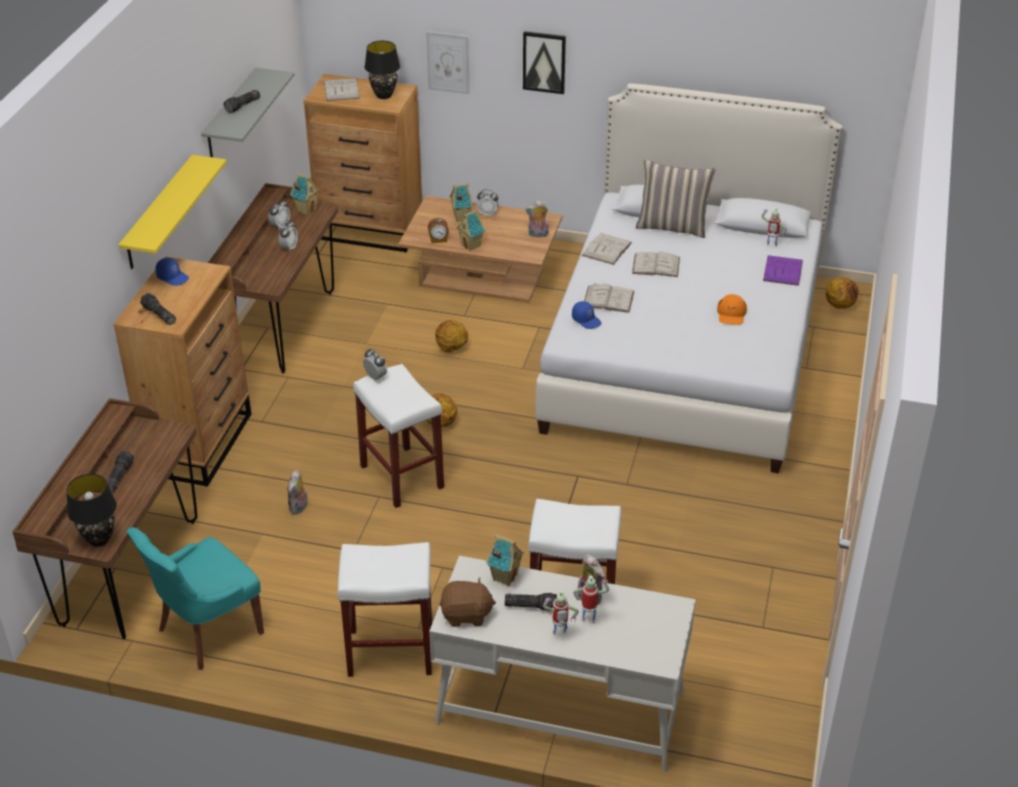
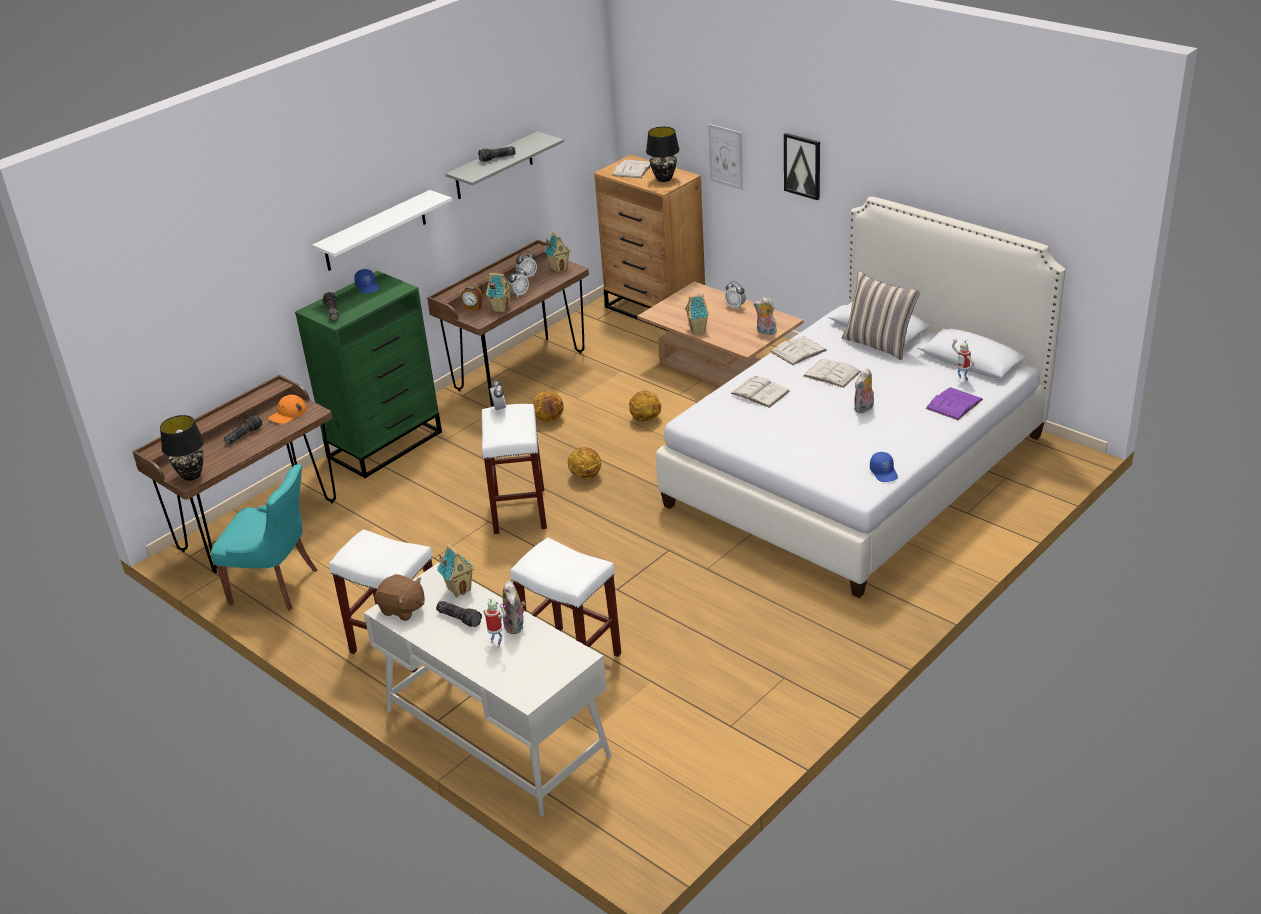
camera: 30 degrees right, 5 degrees down
(159, 213) = (375, 231): yellow shelf -> white shelf
(200, 443) = (386, 444): brown dresser -> green dresser
(207, 631) = (276, 586): turquoise chair -> turquoise chair turned 150 degrees counterclockwise
(299, 508) = (419, 513): plush toy -> plush toy (864, 409)
(438, 240) = (673, 319): alarm clock -> alarm clock (473, 308)
(461, 218) = (709, 305): toy house -> toy house (500, 308)
(559, 634) = (462, 647): toy robot -> none
(586, 320) = (724, 405): blue cap -> blue cap (884, 472)
(731, 314) = (867, 430): orange cap -> orange cap (287, 413)
(840, 305) = (1051, 465): basketball -> basketball (549, 419)

